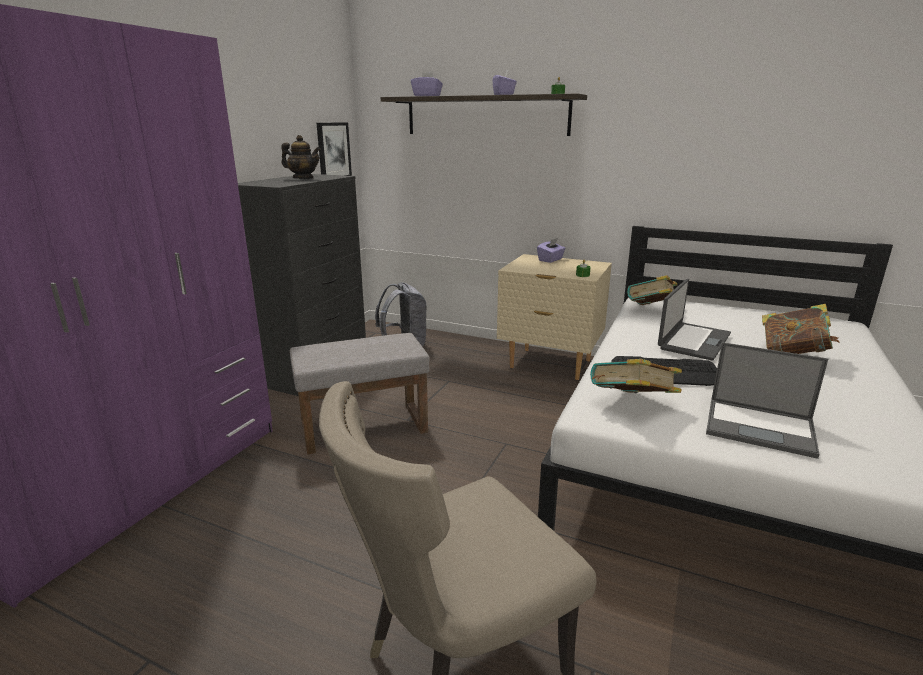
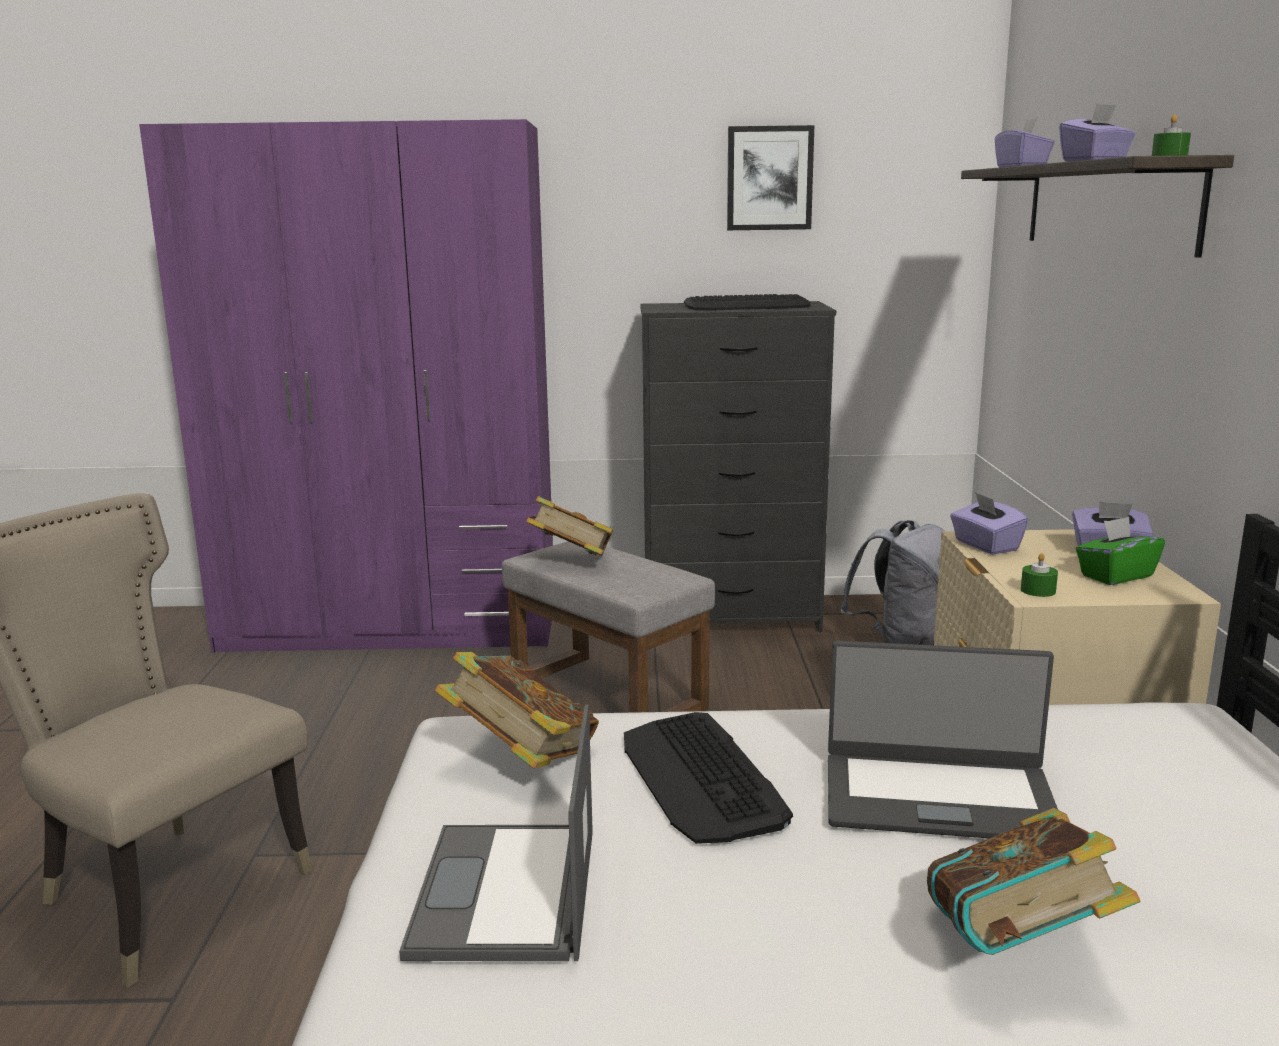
camera: 65 degrees right, 5 degrees down
(303, 178) = (747, 306): teapot -> keyboard
(333, 151) = (905, 266): picture -> picture (769, 178)
(525, 269) = (985, 546): none -> purple tissue box
(576, 265) = (1115, 576): none -> green tissue box
(651, 311) = (1102, 733): book -> book (571, 562)

